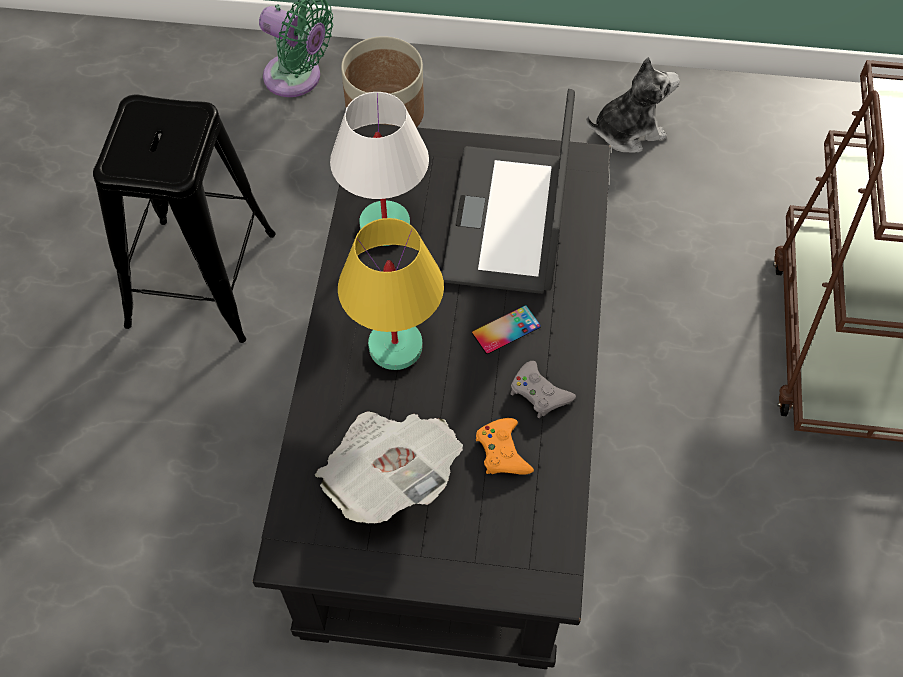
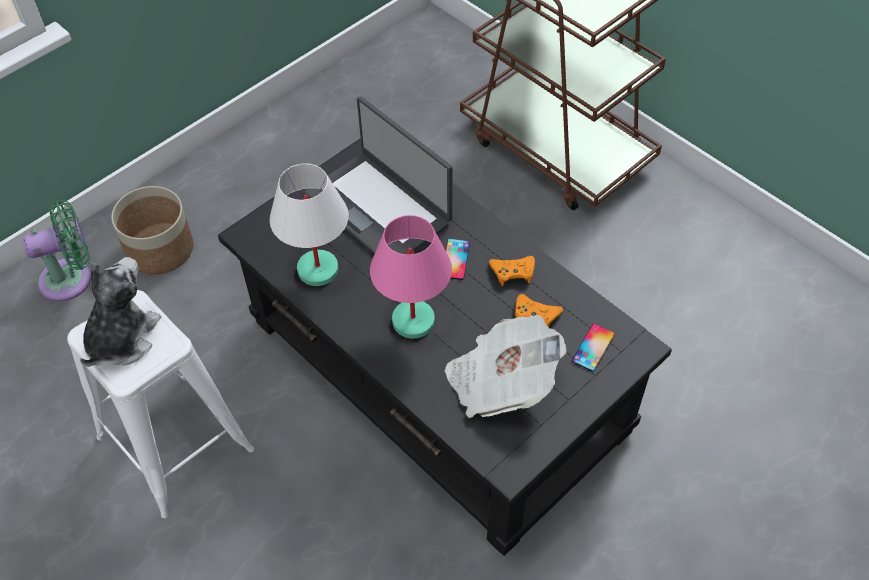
camera: 50 degrees left, 5 degrees down
(201, 279) = (175, 443): black stool -> white stool
(397, 346) = (414, 320): yellow table lamp -> pink table lamp
(509, 536) = (593, 347): none -> phone
(539, 393) = (513, 272): grey game controller -> orange game controller
(628, 131) = (317, 140): plush toy -> plush toy (122, 338)

